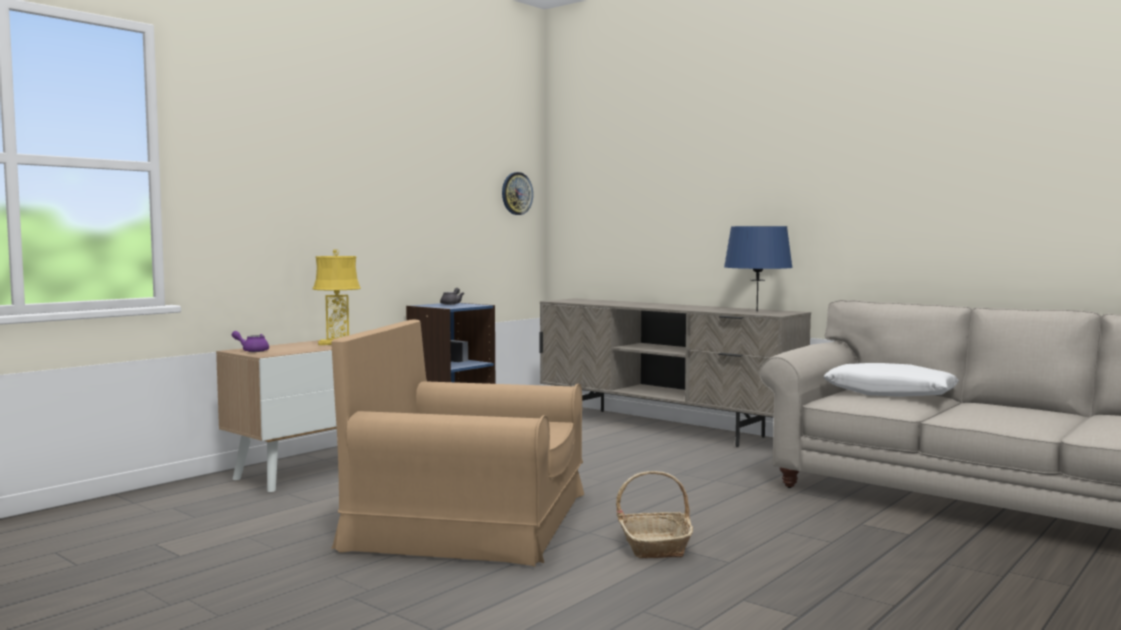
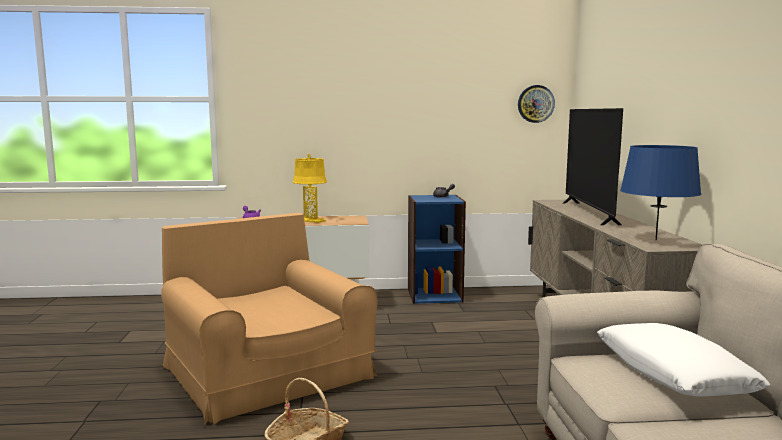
camera: 45 degrees right, 5 degrees up
(633, 304) = (588, 213): none -> television

